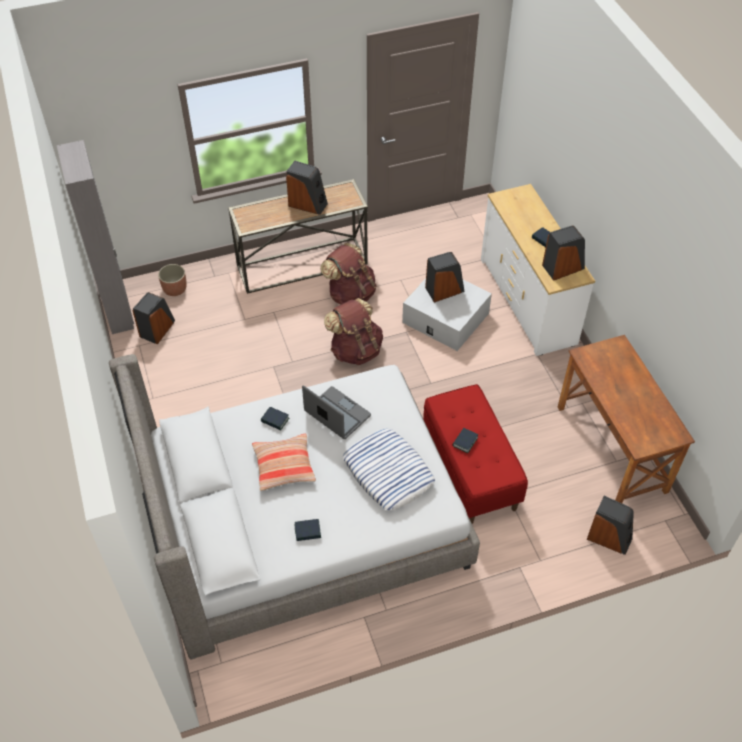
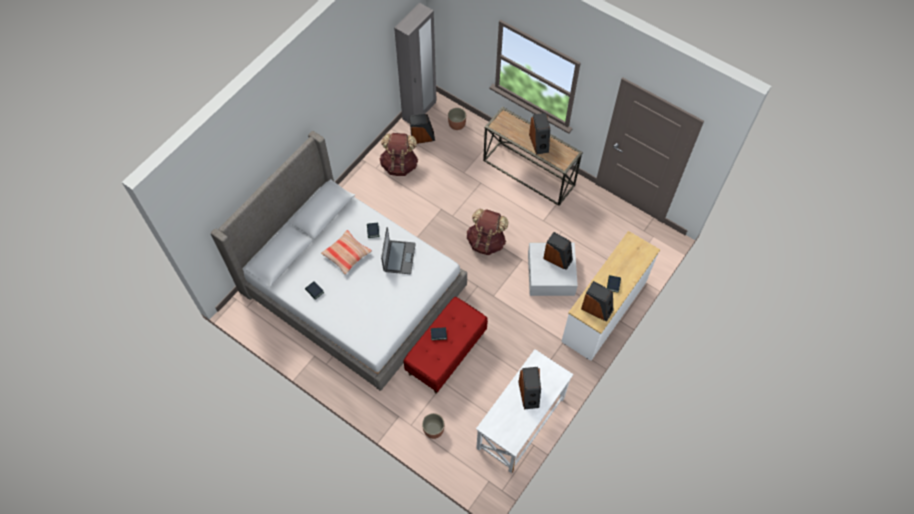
camera: 55 degrees right, 10 degrees up
(350, 294) = (527, 212): brown backpack -> brown backpack (399, 165)
(387, 472) = (378, 306): pillow -> none
(563, 540) = (433, 430): none -> planter
(609, 537) = (453, 455): speaker -> speaker (529, 394)
(611, 448) = (521, 423): brown desk -> white desk

